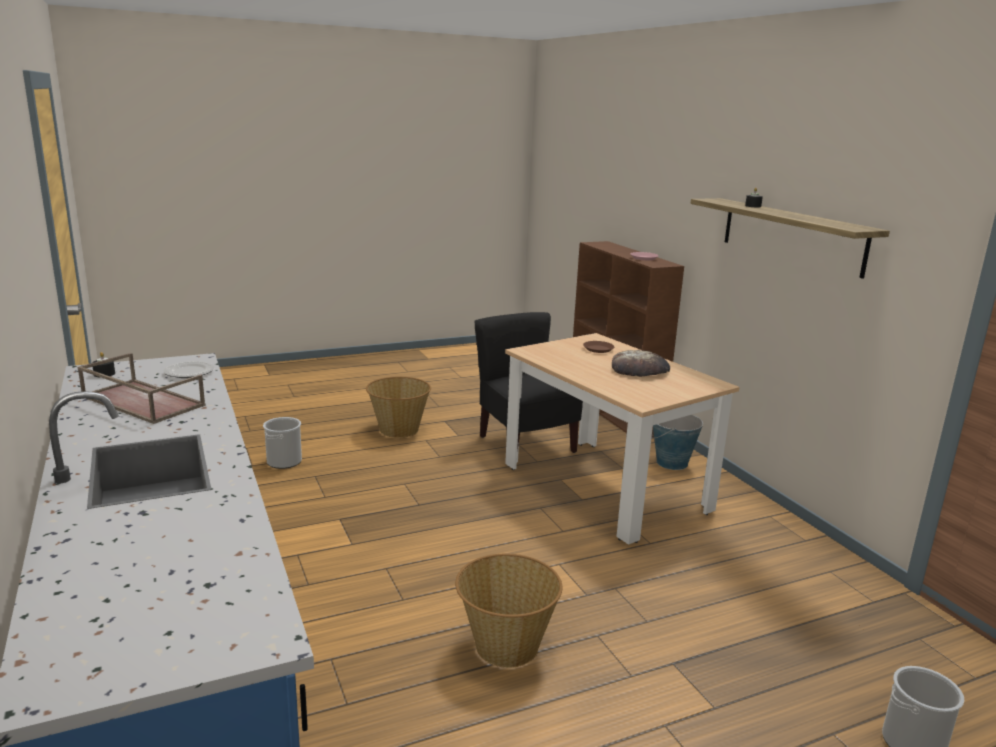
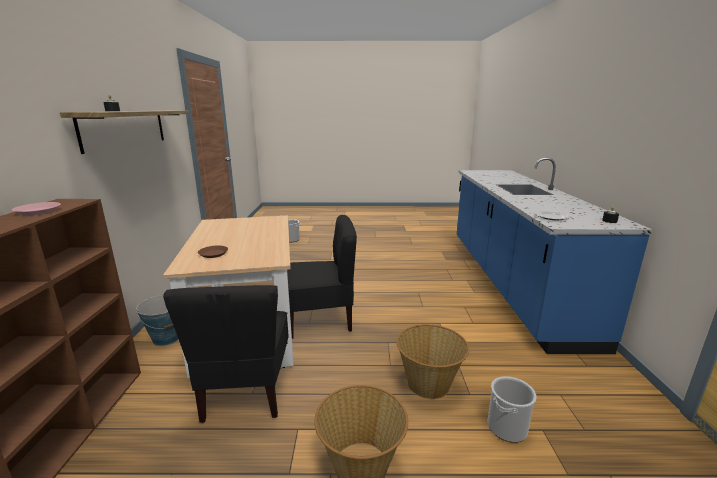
camera: 155 degrees left, 0 degrees up
(141, 401) = (559, 206): brown tray -> none
(505, 645) = (383, 272): basket -> basket (429, 384)
(530, 513) = (320, 320): none -> black chair
(640, 369) = (228, 234): bread -> none

